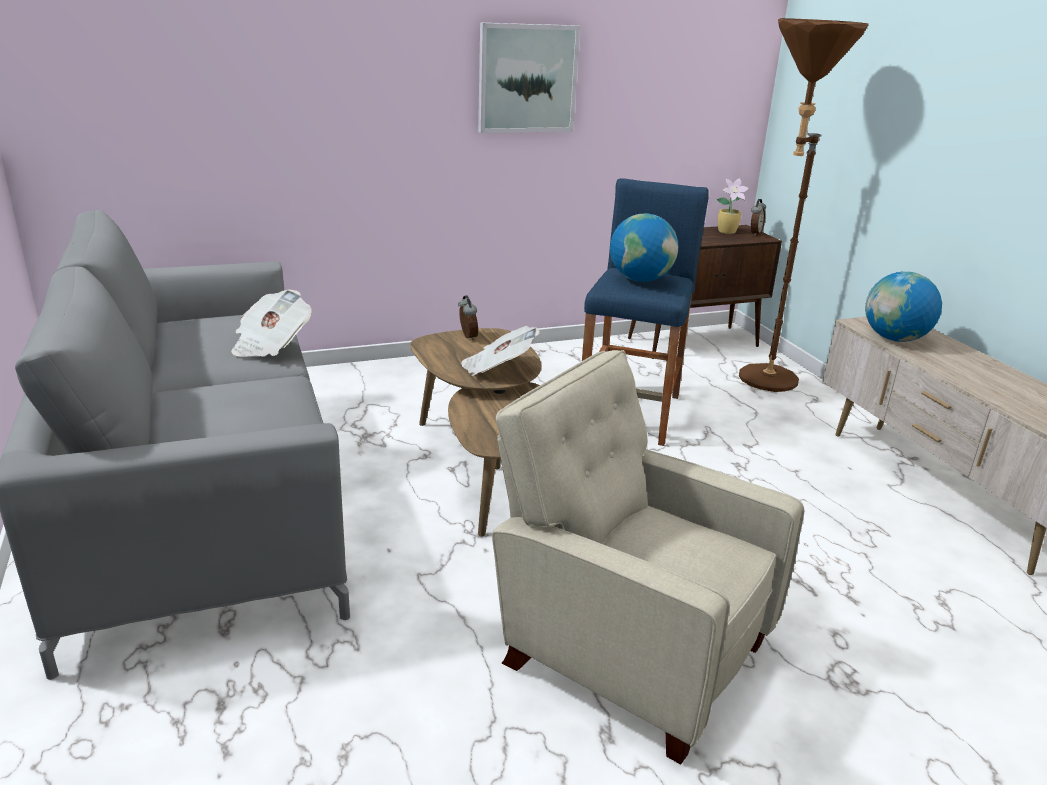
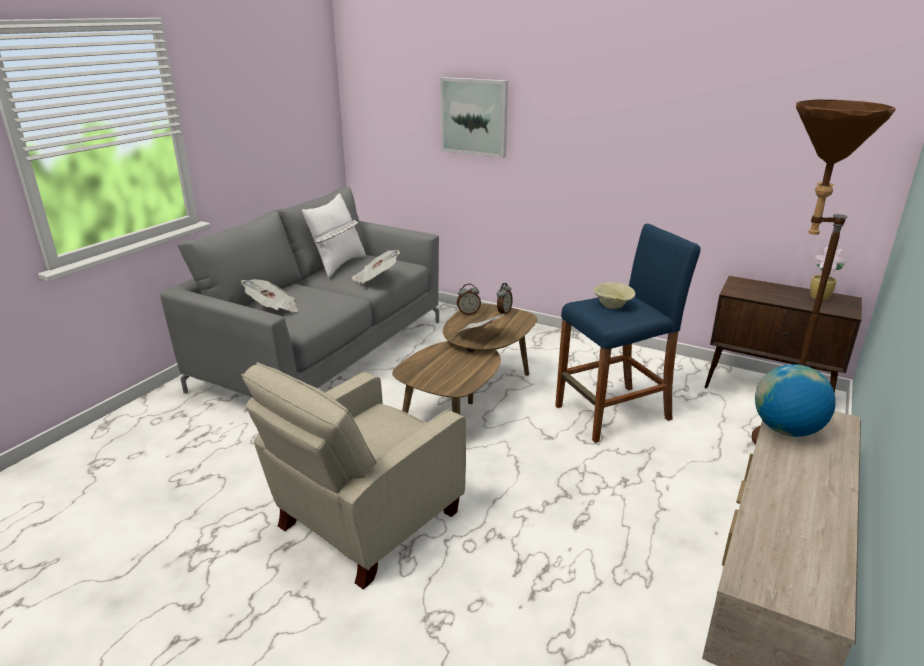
camera: 50 degrees right, 0 degrees up
(166, 346) = (338, 265): none -> white pillow
(210, 435) = (273, 309): none -> newspaper
(527, 78) = (640, 135): picture -> picture (474, 117)
(627, 649) = (363, 522): beige armchair -> beige armchair turned 135 degrees counterclockwise
(640, 280) = (613, 305): globe -> beige bowl
(754, 233) = (847, 306): alarm clock -> alarm clock (468, 313)

